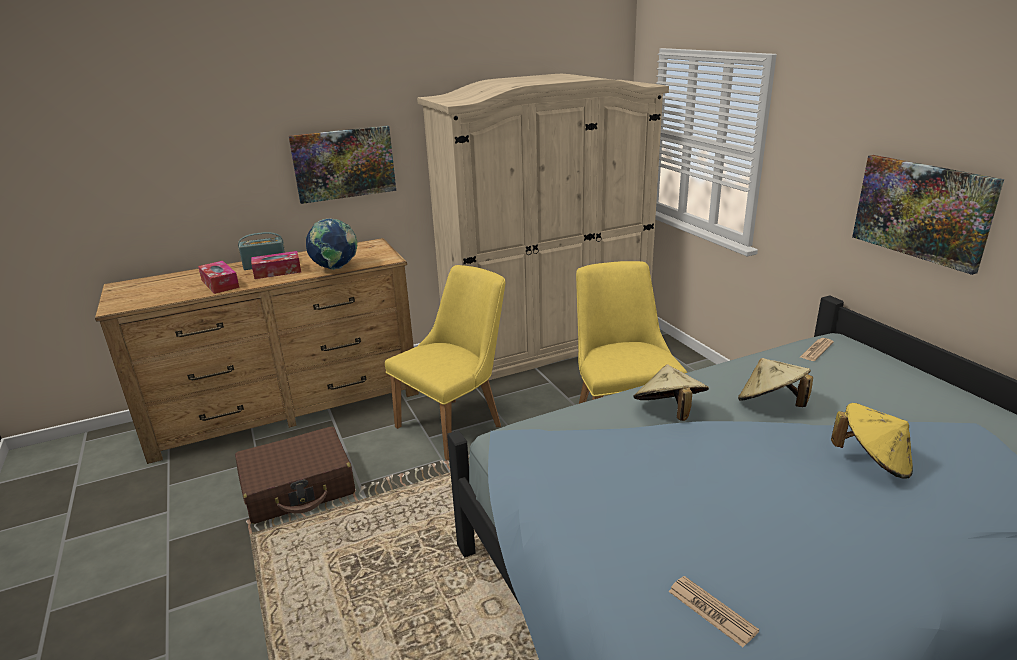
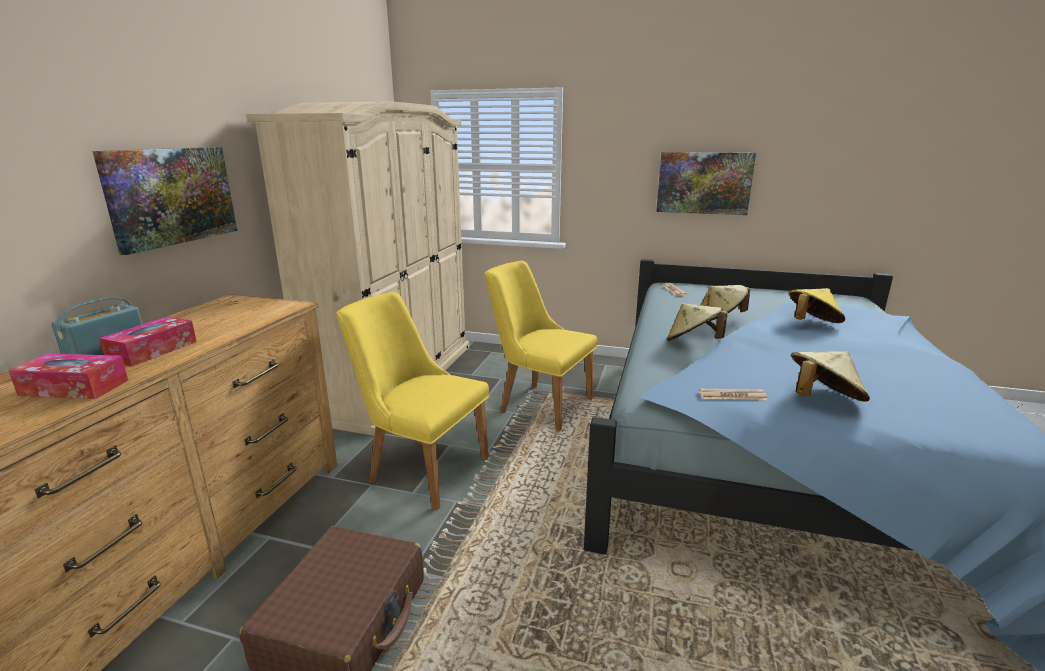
camera: 50 degrees left, 5 degrees down
(335, 268) = (241, 327): globe -> none
(457, 423) = (419, 467): yellow chair -> yellow chair turned 60 degrees counterclockwise
(620, 521) = (822, 399): none -> beige hat
(711, 611) = (944, 411): newspaper -> newspaper (732, 395)

